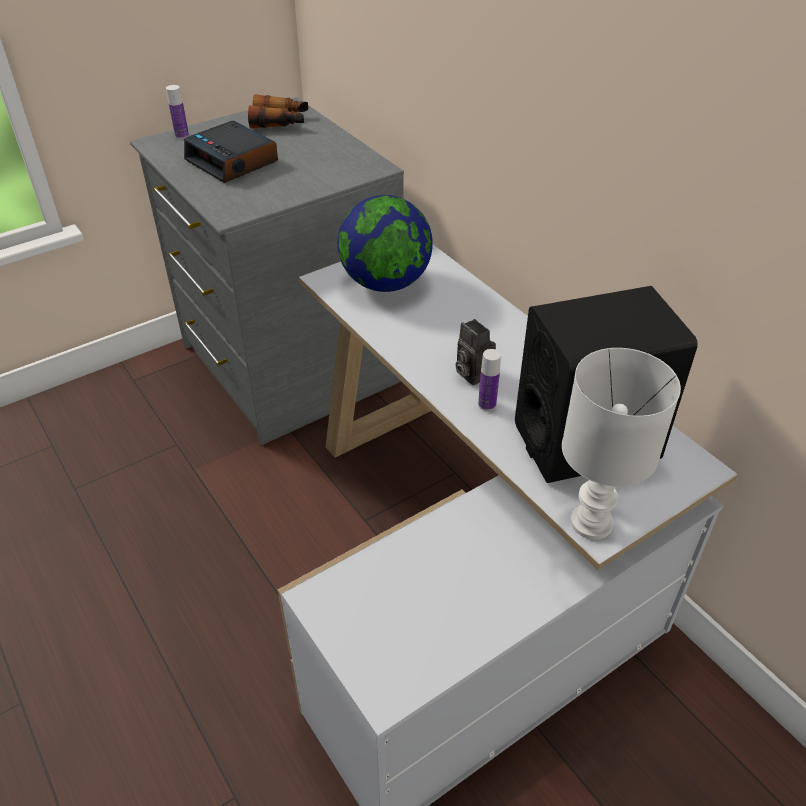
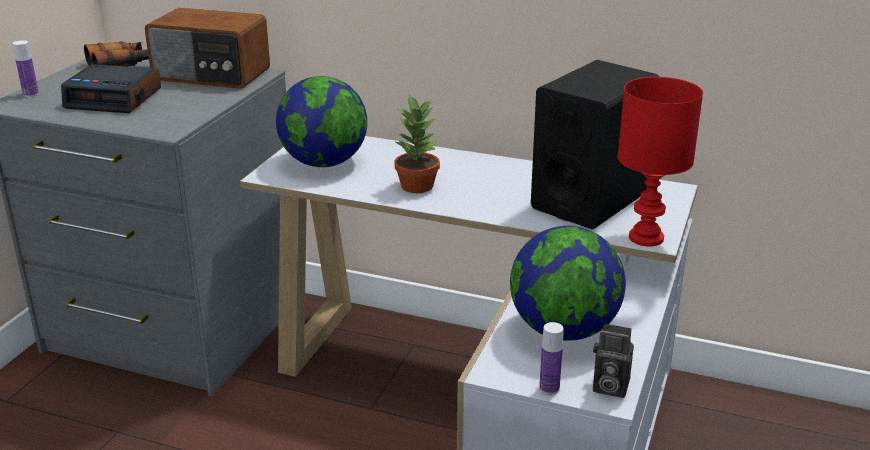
camera: 35 degrees left, 15 degrees down
(336, 157) = (211, 75): none -> radio
(428, 584) = (563, 330): none -> globe
(437, 346) = (417, 185): none -> potted plant
(471, 373) = (464, 192): camera -> camera (608, 387)
(487, 404) = (498, 205): bottle -> bottle (549, 388)
(591, 521) = (645, 237): white table lamp -> red table lamp

